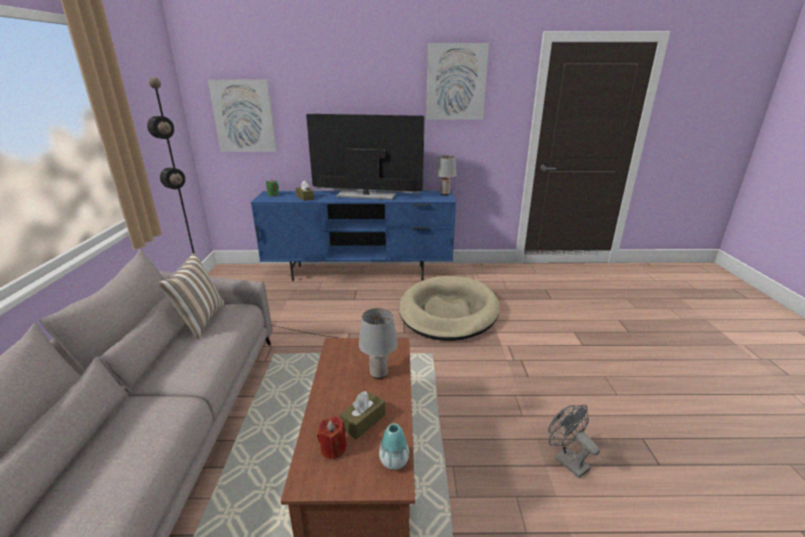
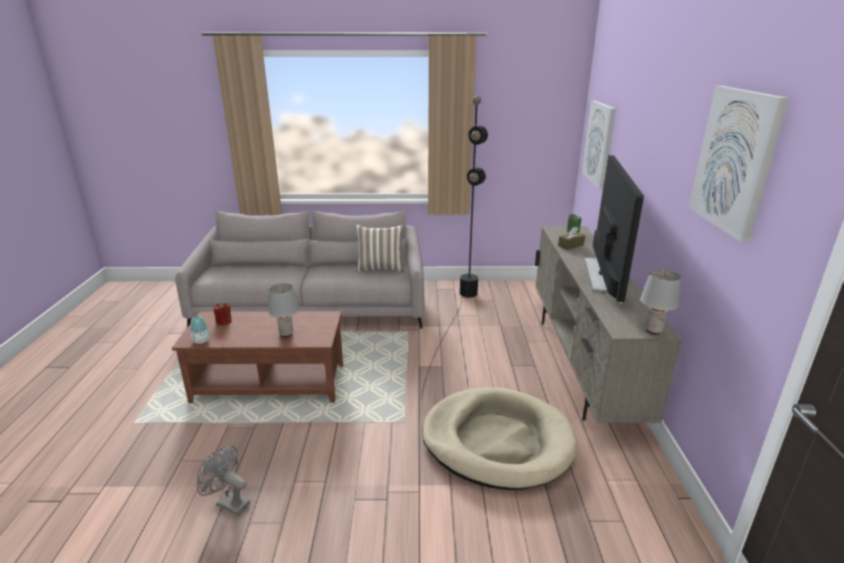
camera: 90 degrees right, 0 degrees up
(360, 273) = (582, 366): blue tv stand -> beige tv stand
(363, 421) = (240, 330): brown tissue box -> none
(566, 460) = (228, 503): grey fan -> grey fan turned 120 degrees counterclockwise

